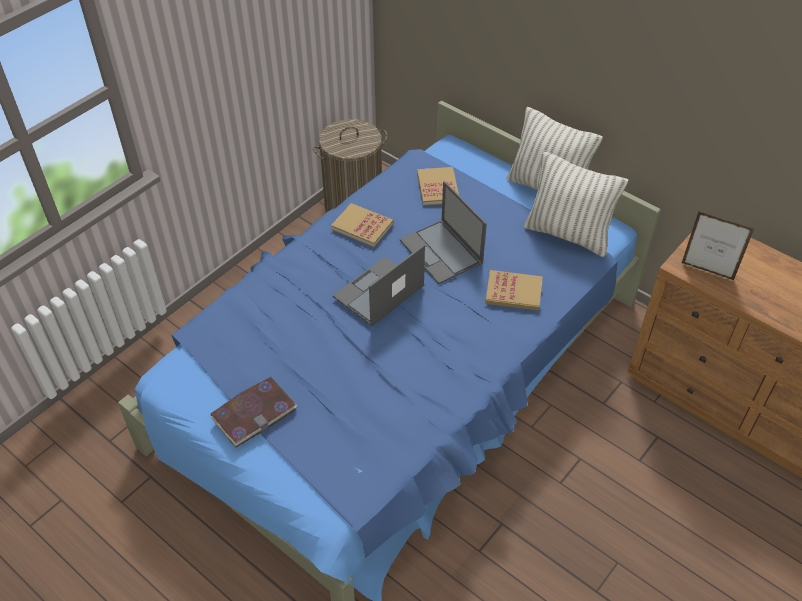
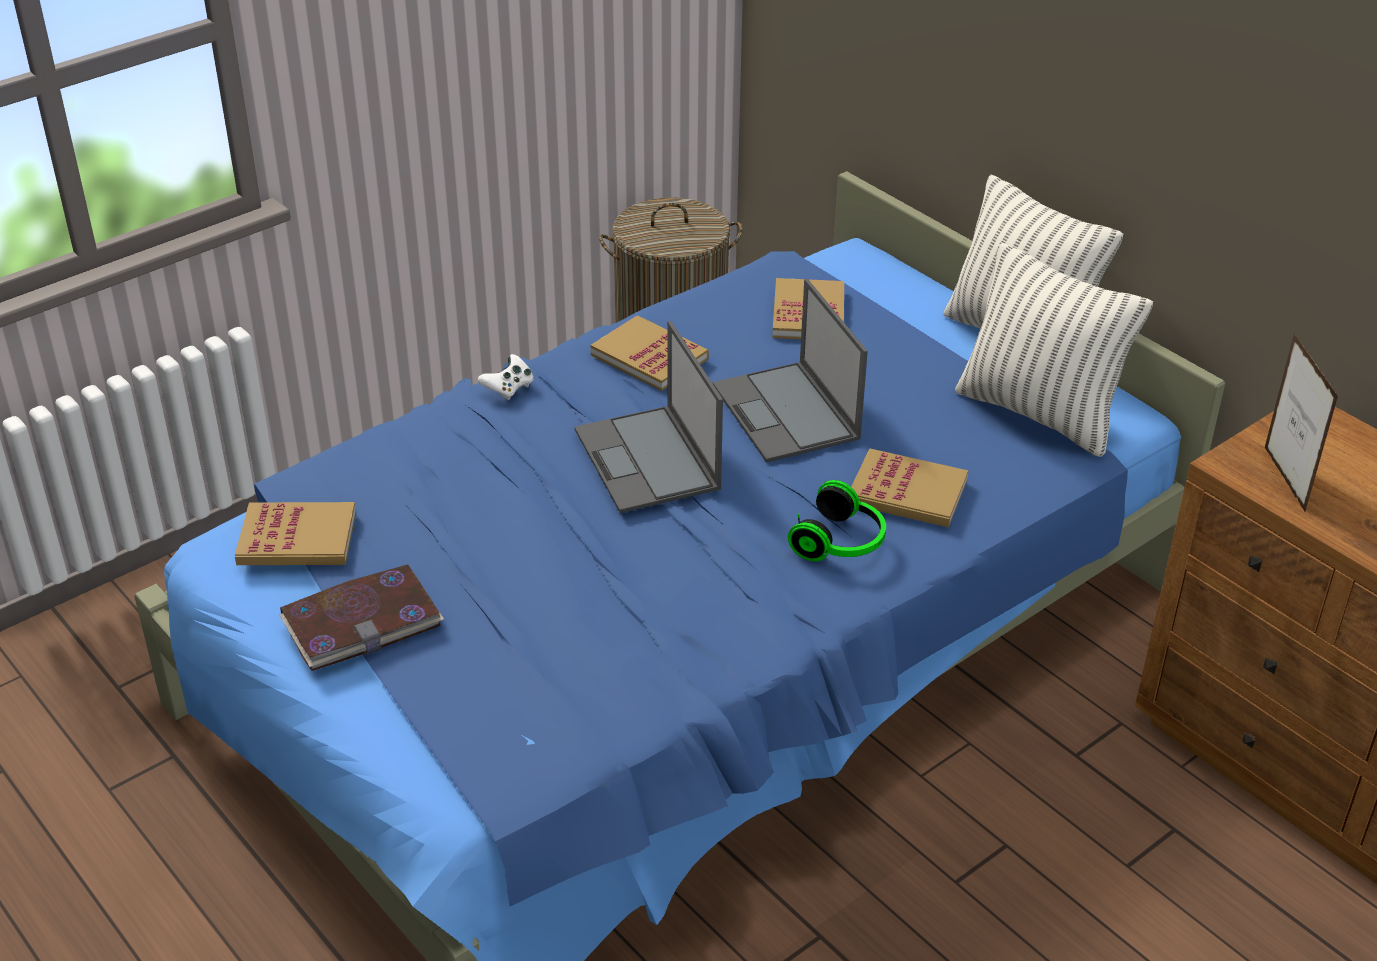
camera: 10 degrees right, 10 degrees down
(206, 367) = (297, 539): none -> book
(293, 257) = (508, 389): none -> white game controller
(378, 292) = (648, 460): laptop -> laptop turned 75 degrees counterclockwise
(488, 328) = (841, 543): none -> headphones
(707, 271) = (1284, 479): picture frame -> picture frame turned 135 degrees counterclockwise

